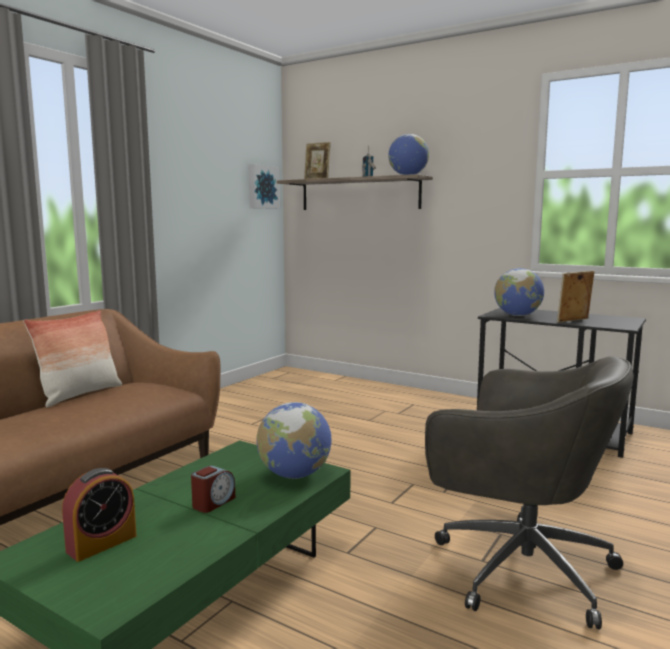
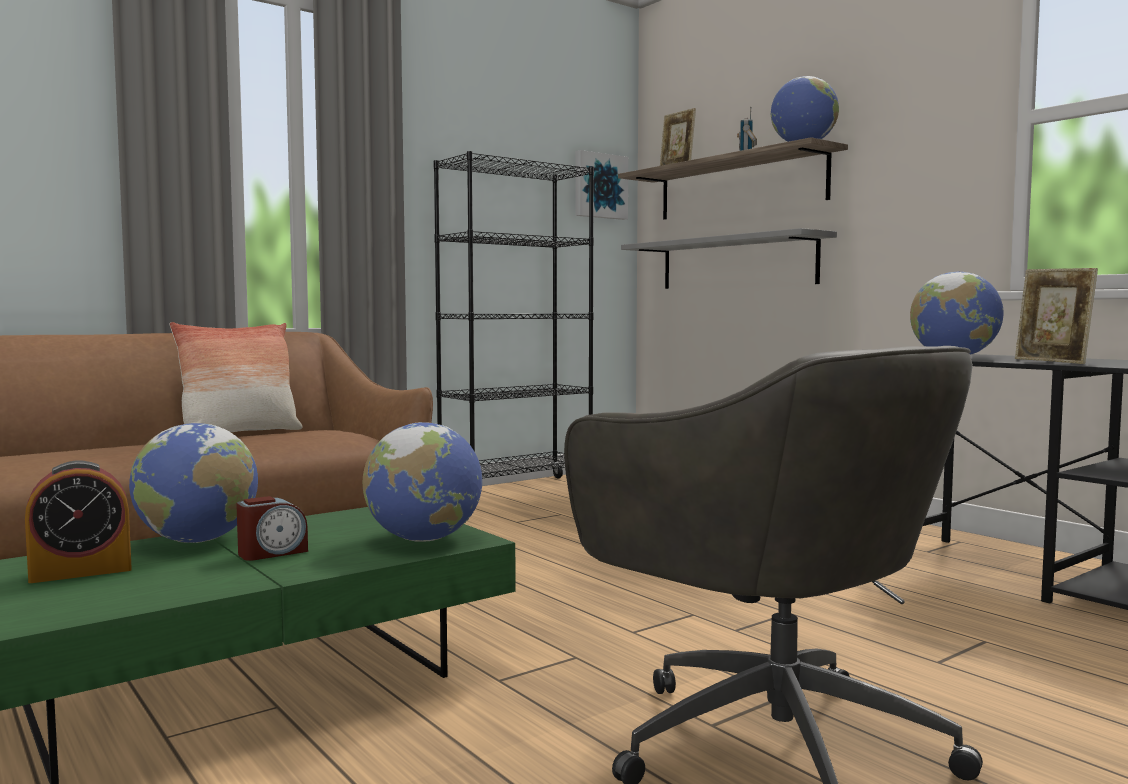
camera: 20 degrees right, 5 degrees down
(146, 499) = (197, 541): none -> globe
(228, 395) = (517, 490): none -> black bookcase
(357, 242) = (736, 263): none -> grey shelf
(573, 321) = (1052, 362): picture frame -> picture frame turned 105 degrees counterclockwise

